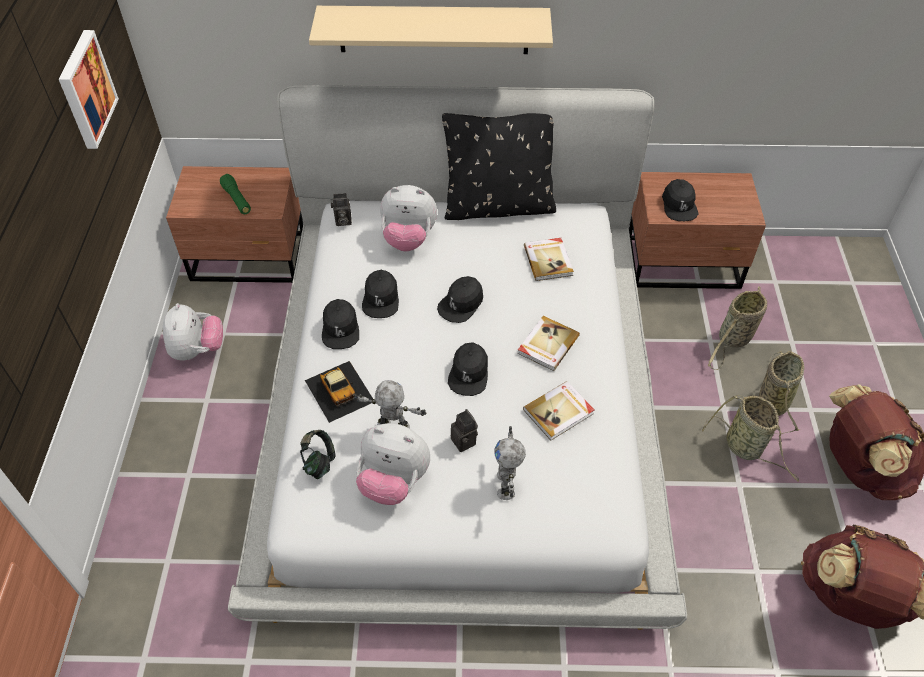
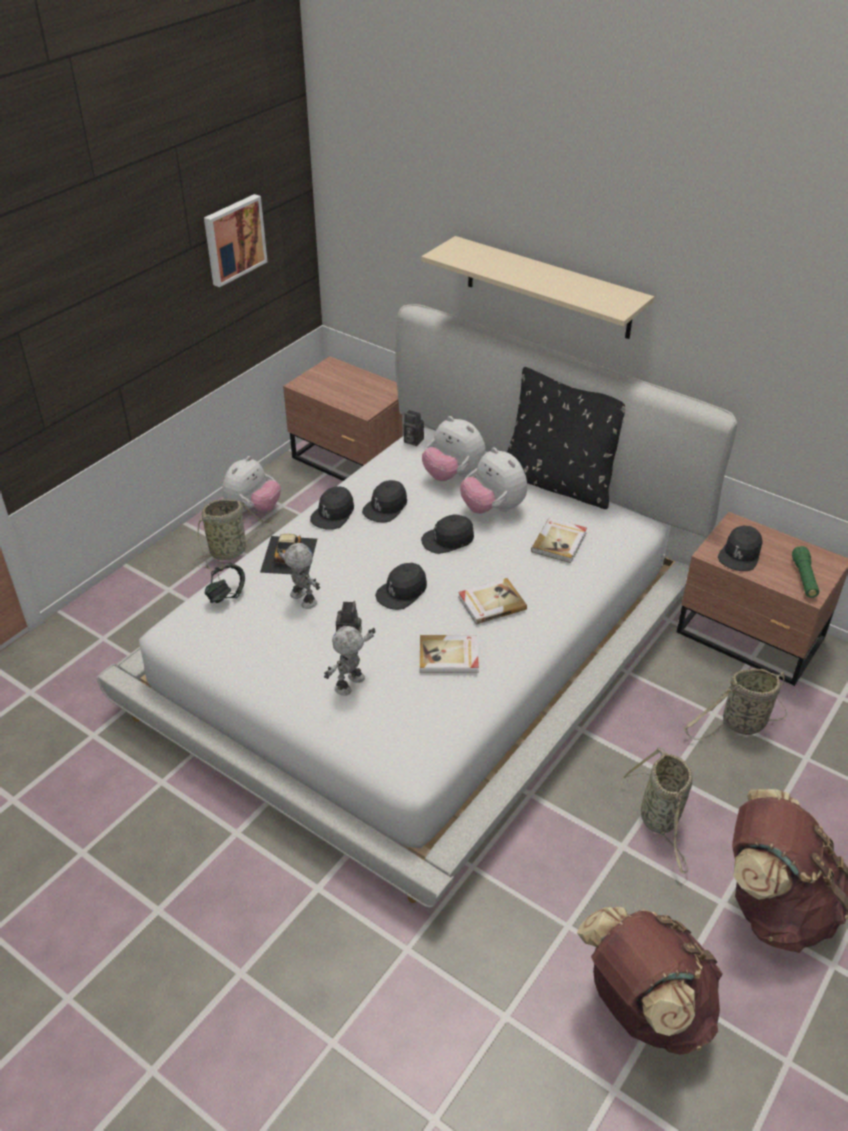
camera: 35 degrees right, 10 degrees down
(237, 200) = (346, 394): green flashlight -> green flashlight (804, 578)
(393, 481) = (266, 635): plush toy -> plush toy (493, 508)
(772, 400) = (731, 797): basket -> basket (230, 551)

